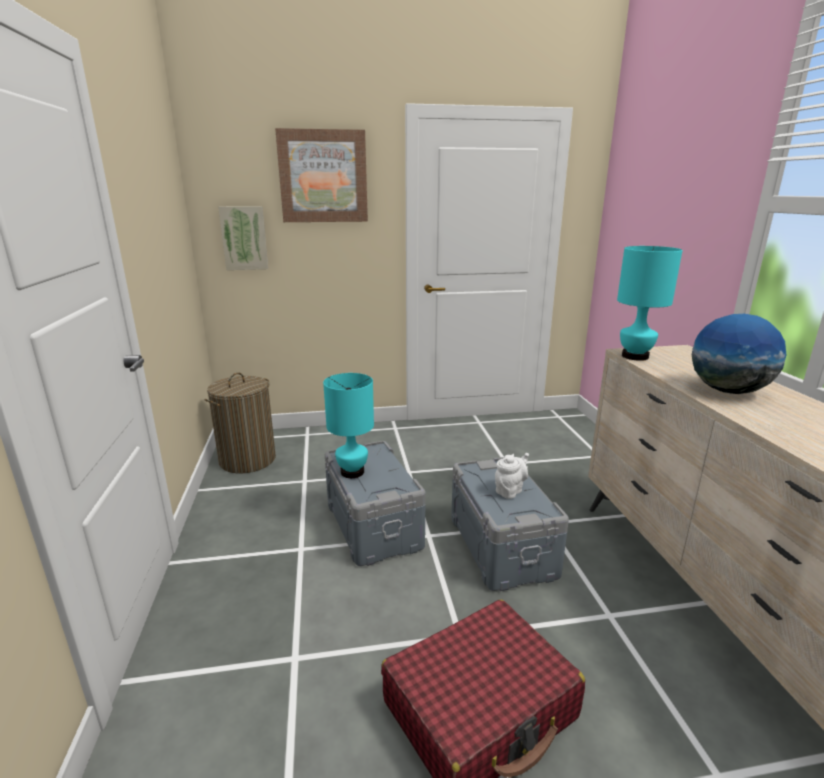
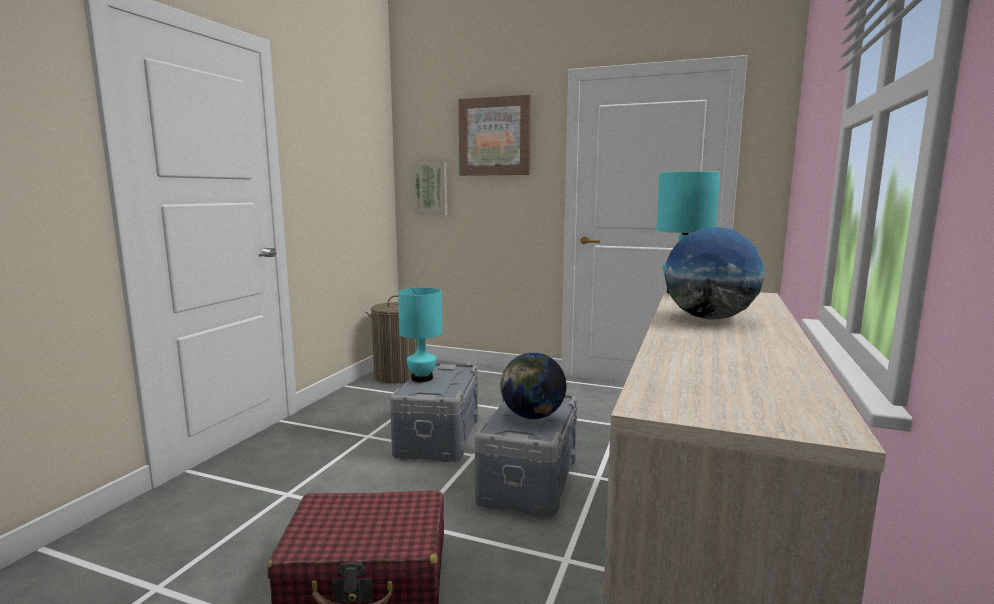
camera: 30 degrees right, 10 degrees down
(510, 490) = (532, 416): white teapot -> globe

